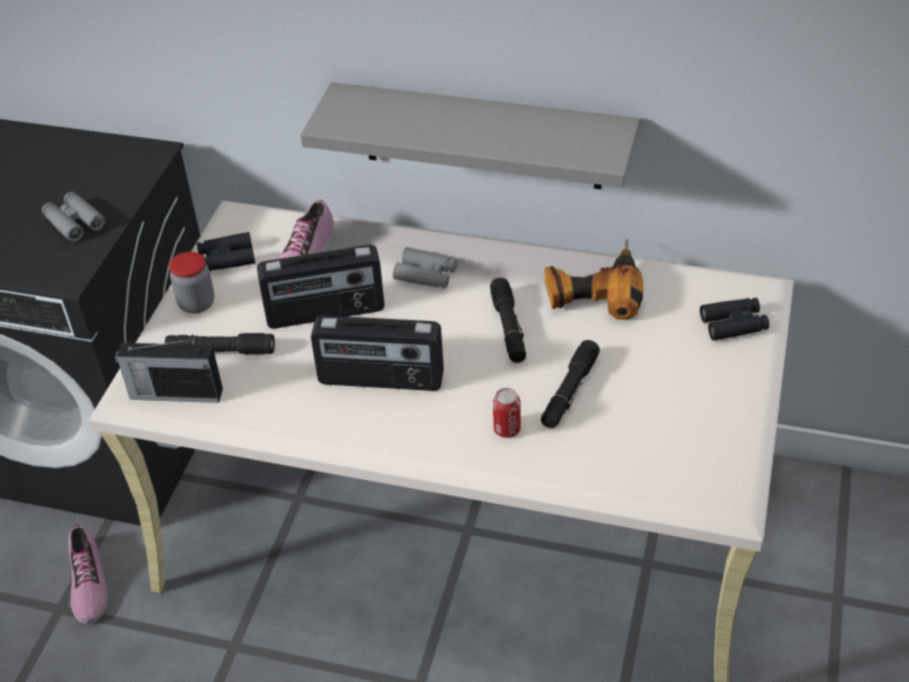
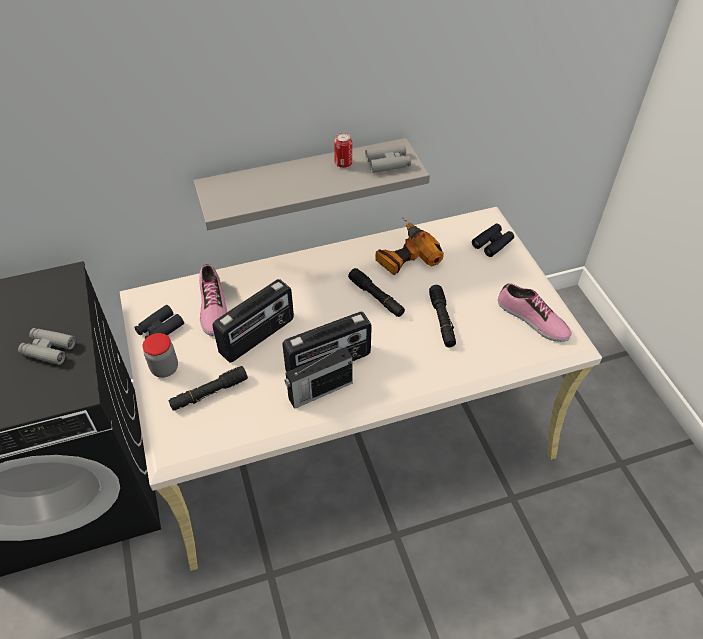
camera: 35 degrees left, 5 degrees up
(87, 582) = (141, 589): shoe -> shoe (532, 320)
(174, 393) = (201, 436): radio -> radio (319, 391)
(426, 274) = (300, 285): grey binoculars -> grey binoculars (388, 163)
(507, 429) = (427, 359): can -> can (343, 163)

